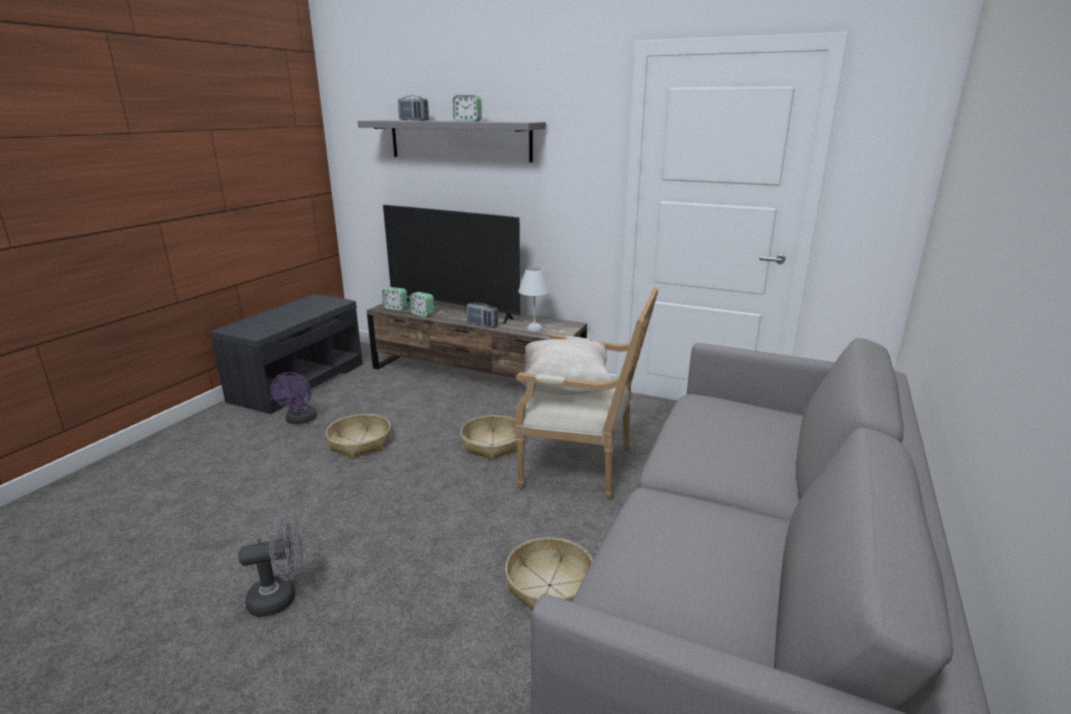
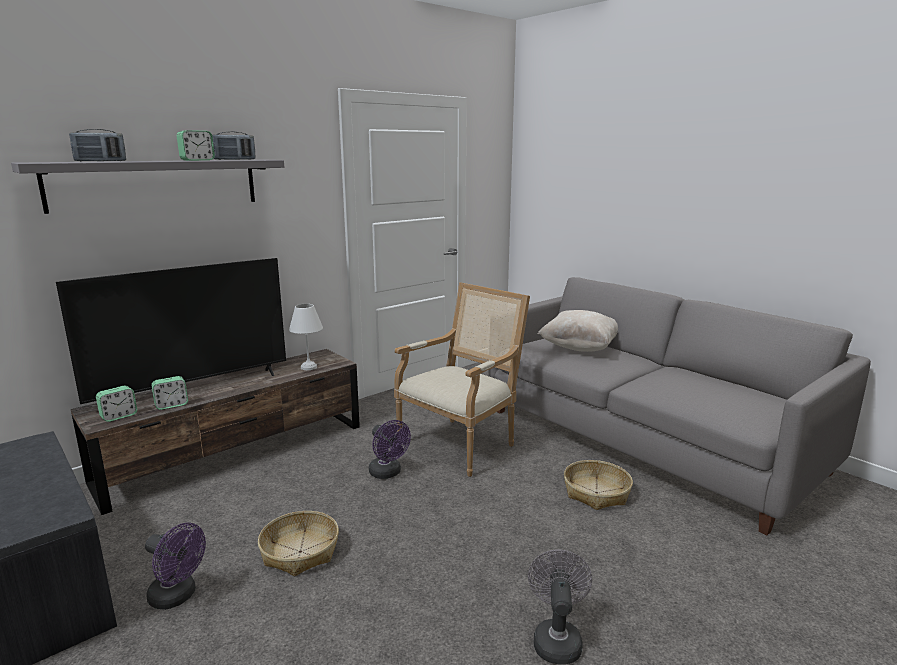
camera: 65 degrees left, 5 degrees down
(482, 324) = (260, 384): radio -> radio (234, 159)
(492, 444) = (388, 473): basket -> purple fan
(565, 387) = (447, 381): beige pillow -> beige pillow (580, 348)

